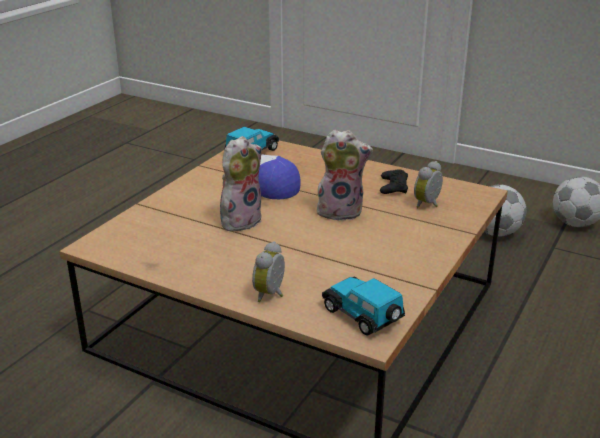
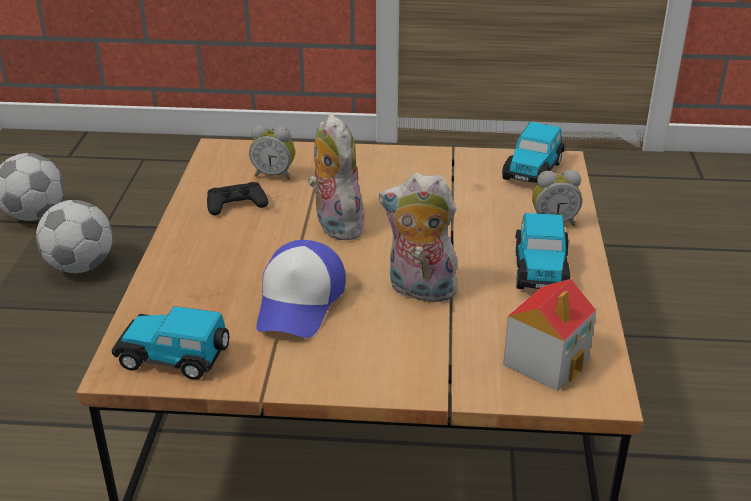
camera: 115 degrees left, 5 degrees up
(135, 239) = (546, 361): none -> toy house
(218, 267) = (540, 270): none -> toy car

